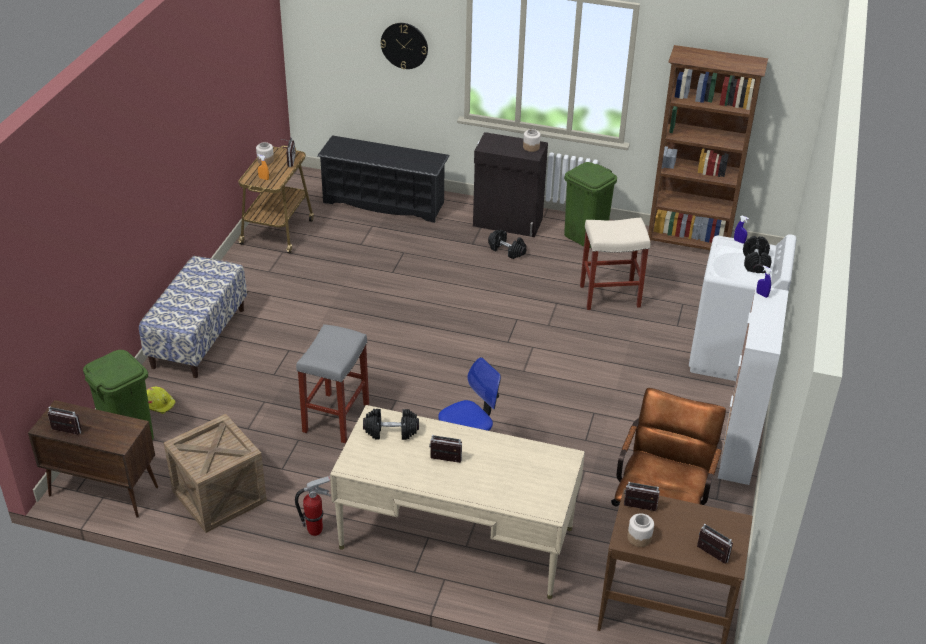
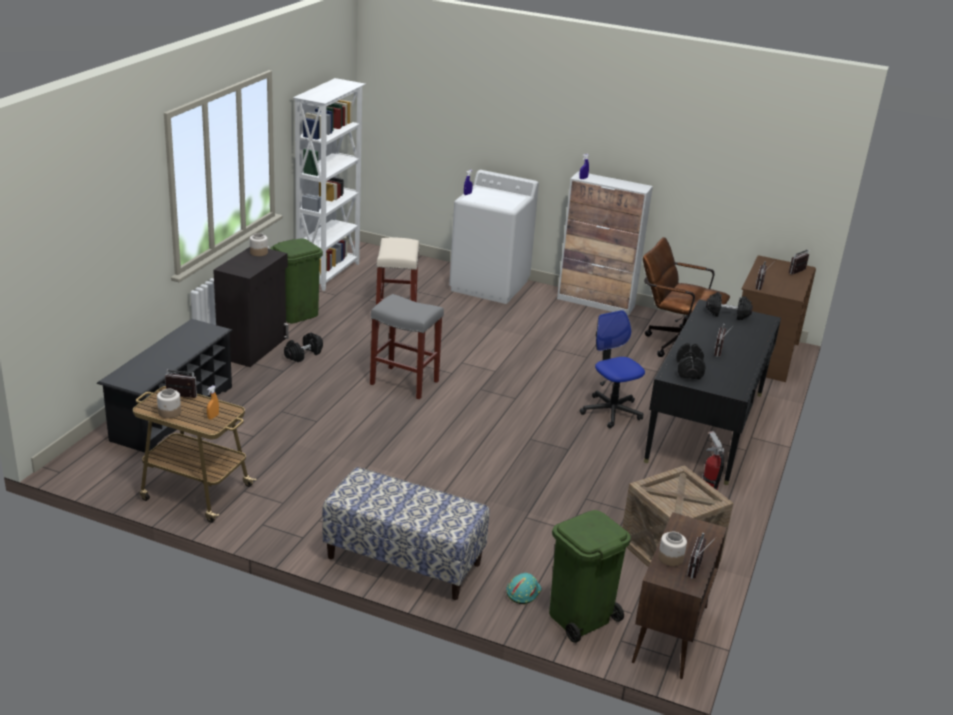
camera: 85 degrees left, 10 degrees down
(160, 403) = (523, 592): yellow hard hat -> turquoise hard hat
(336, 418) = (555, 474): grey stool -> grey stool (405, 382)
(404, 45) = (124, 224): wall clock -> none
(456, 538) = (705, 426): beige desk -> black desk
(639, 537) = (790, 290): jar -> jar (670, 558)
(689, 244) = (329, 273): brown bookcase -> white bookcase
(755, 262) = (497, 194): black dumbbell -> black dumbbell (727, 314)

